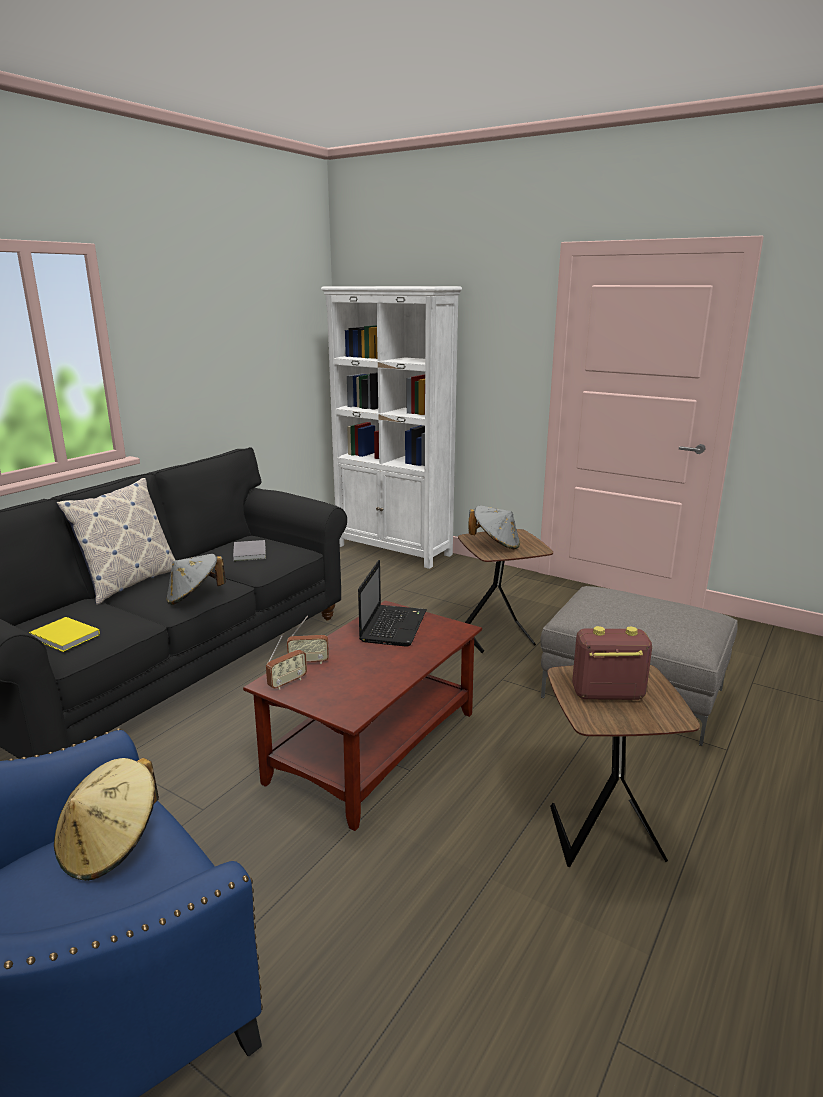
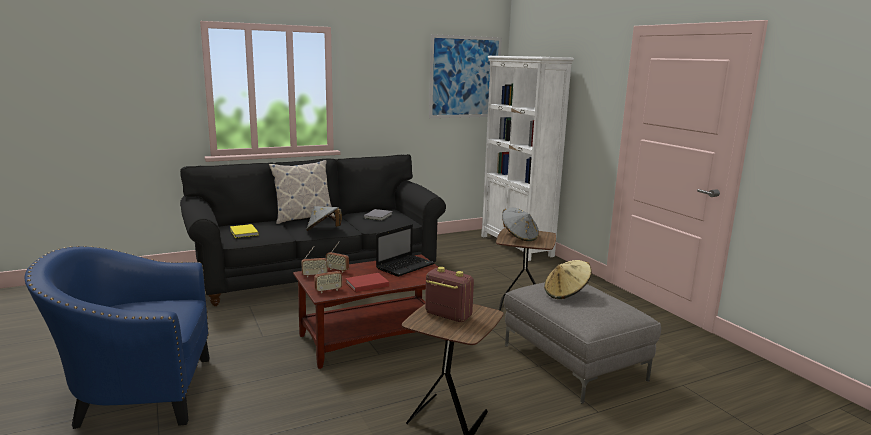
camera: 30 degrees right, 5 degrees down
(111, 845) = (164, 307): beige hat -> beige hat (566, 293)
(287, 320) = (465, 77): none -> picture
(346, 703) = (328, 290): none -> radio
(382, 673) = (365, 284): none -> red book

